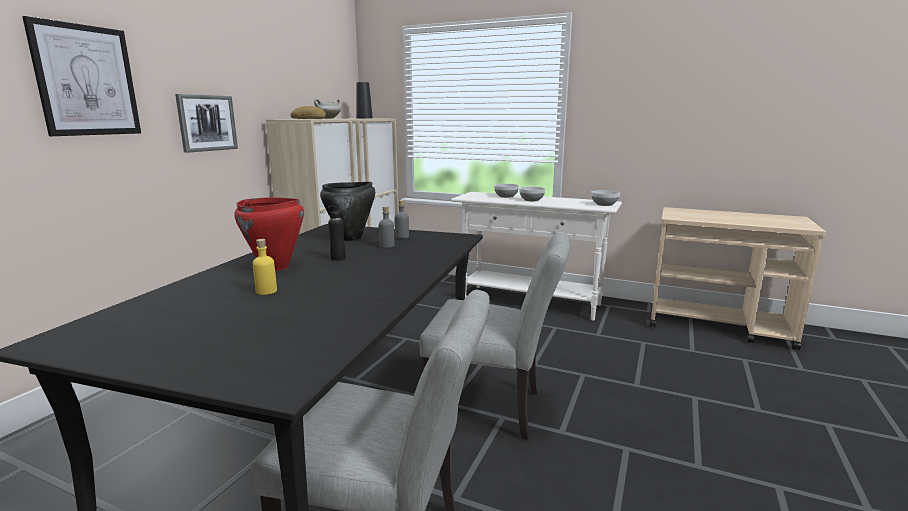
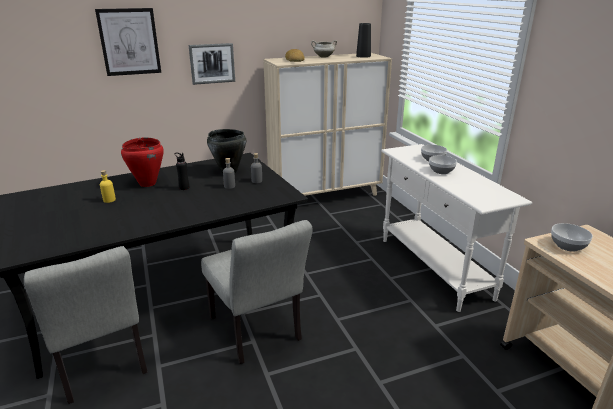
camera: 45 degrees right, 10 degrees up
(604, 204) = (494, 199): bowl -> bowl (567, 246)

